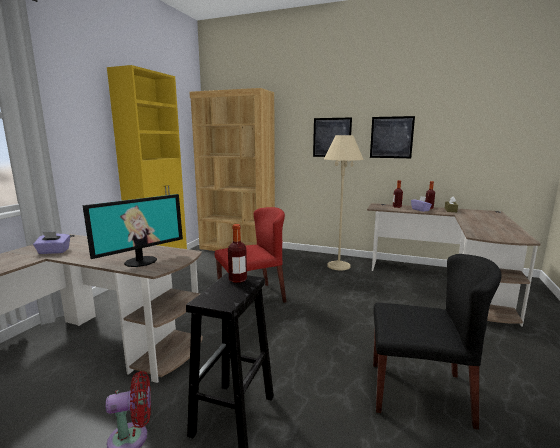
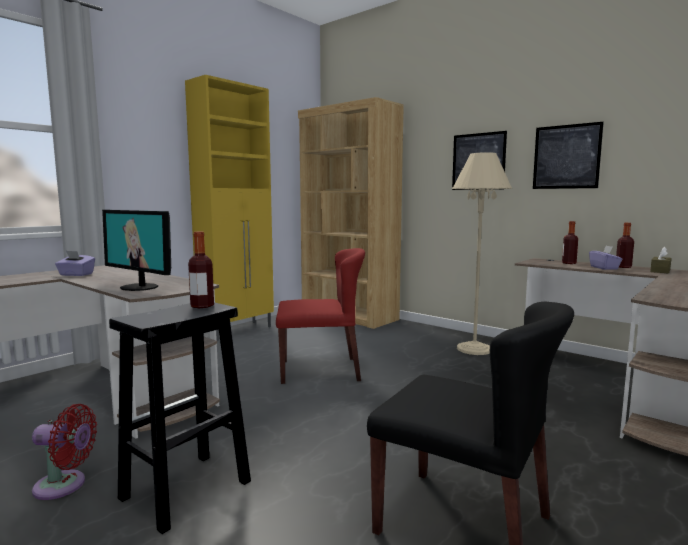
camera: 20 degrees right, 5 degrees down
(140, 261) = (140, 287): monitor -> monitor turned 60 degrees clockwise

